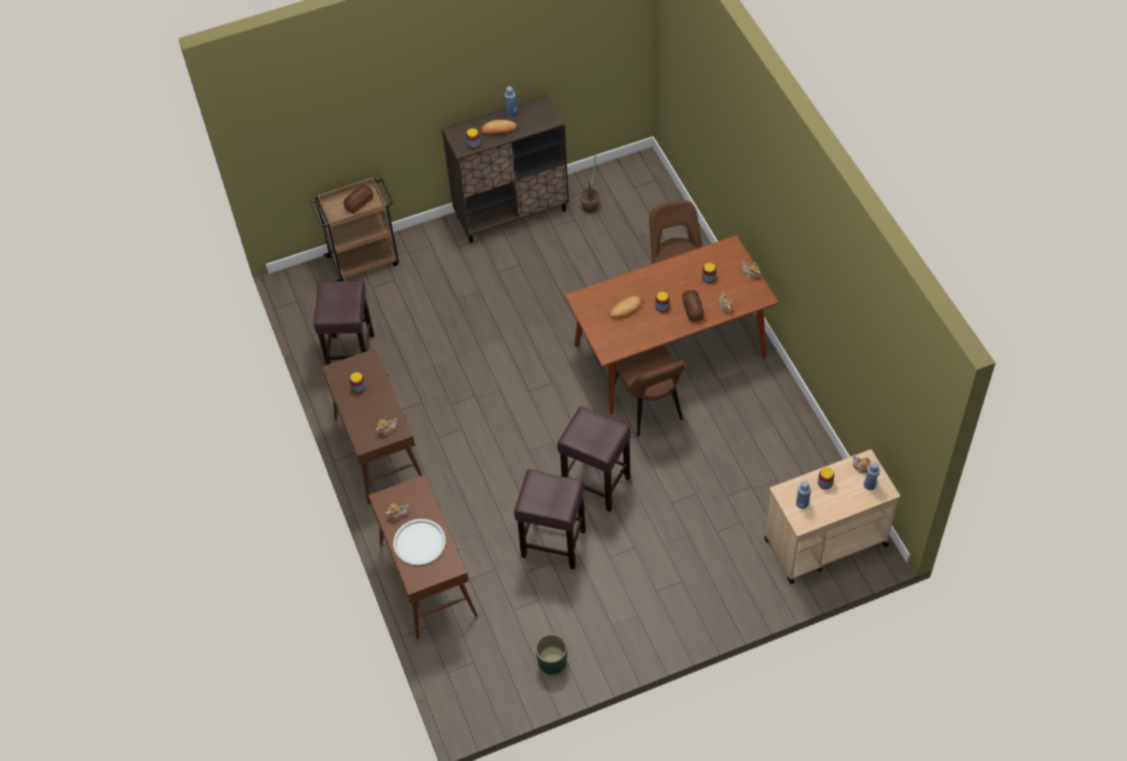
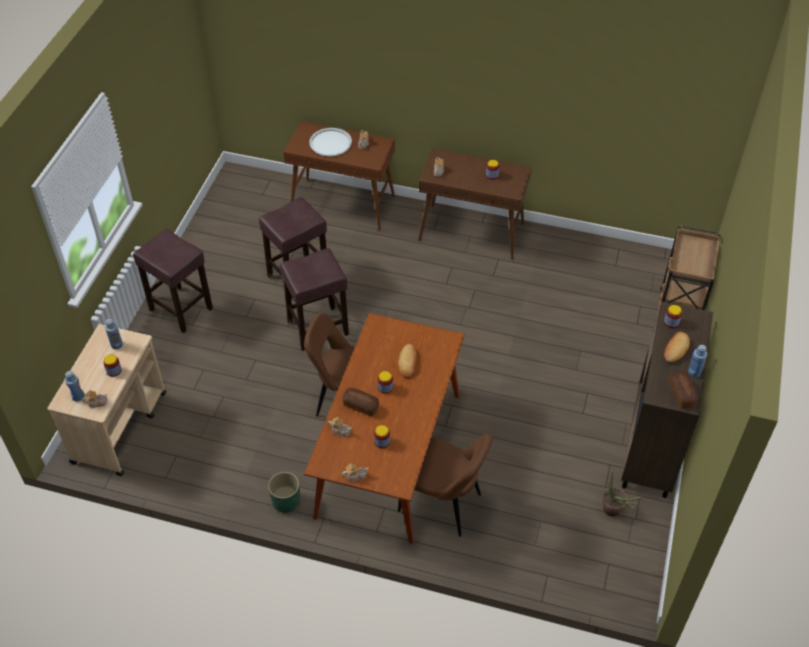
camera: 125 degrees right, 5 degrees down
(351, 353) = (579, 261): brown stool -> brown stool (182, 309)
(359, 203) = (691, 261): bread -> bread (681, 394)
(552, 662) = (218, 228): green planter -> green planter (286, 501)

